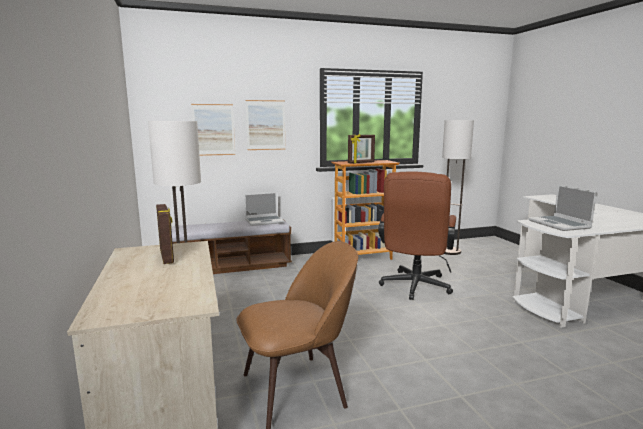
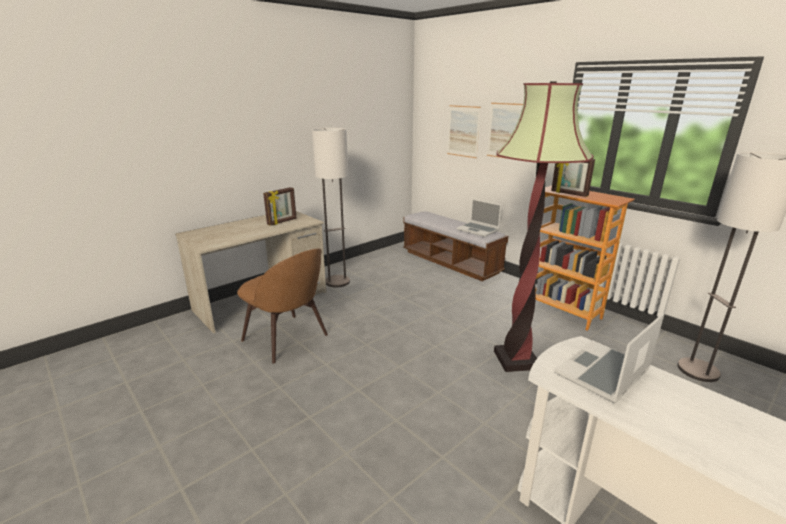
camera: 65 degrees right, 10 degrees up
(414, 288) = (516, 360): brown office chair -> floor lamp

